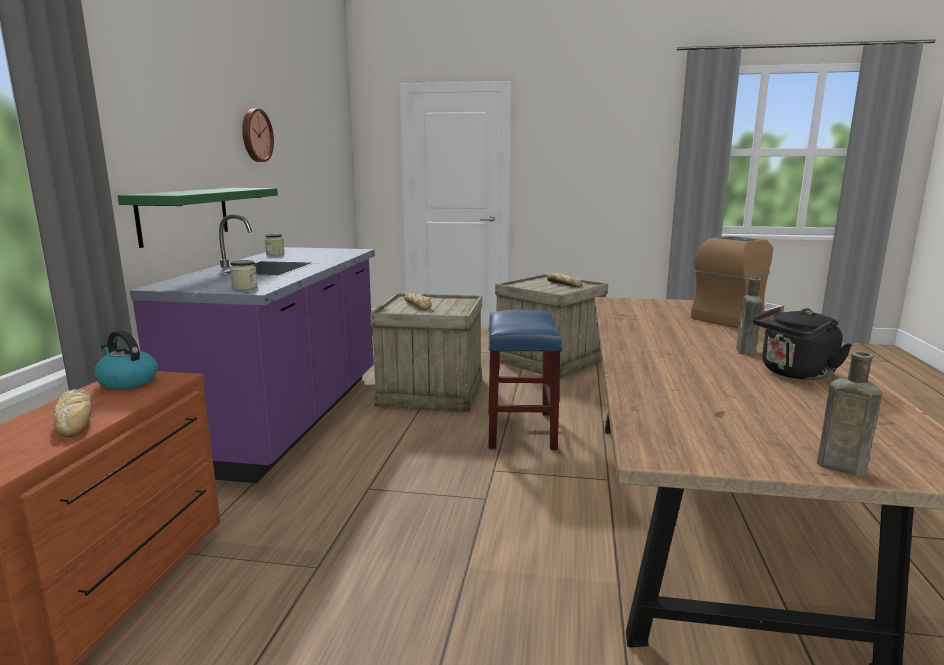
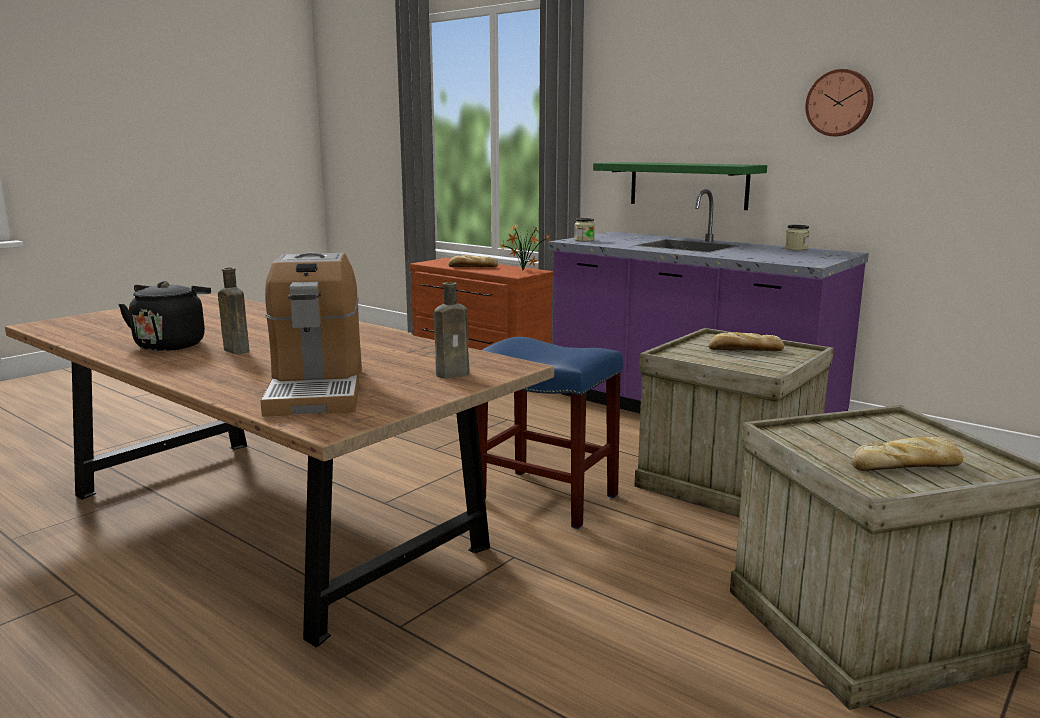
camera: 120 degrees right, 0 degrees up
(127, 382) = (522, 271): kettle -> potted plant
(837, 466) = (116, 312): brown bottle -> brown bottle (455, 374)

